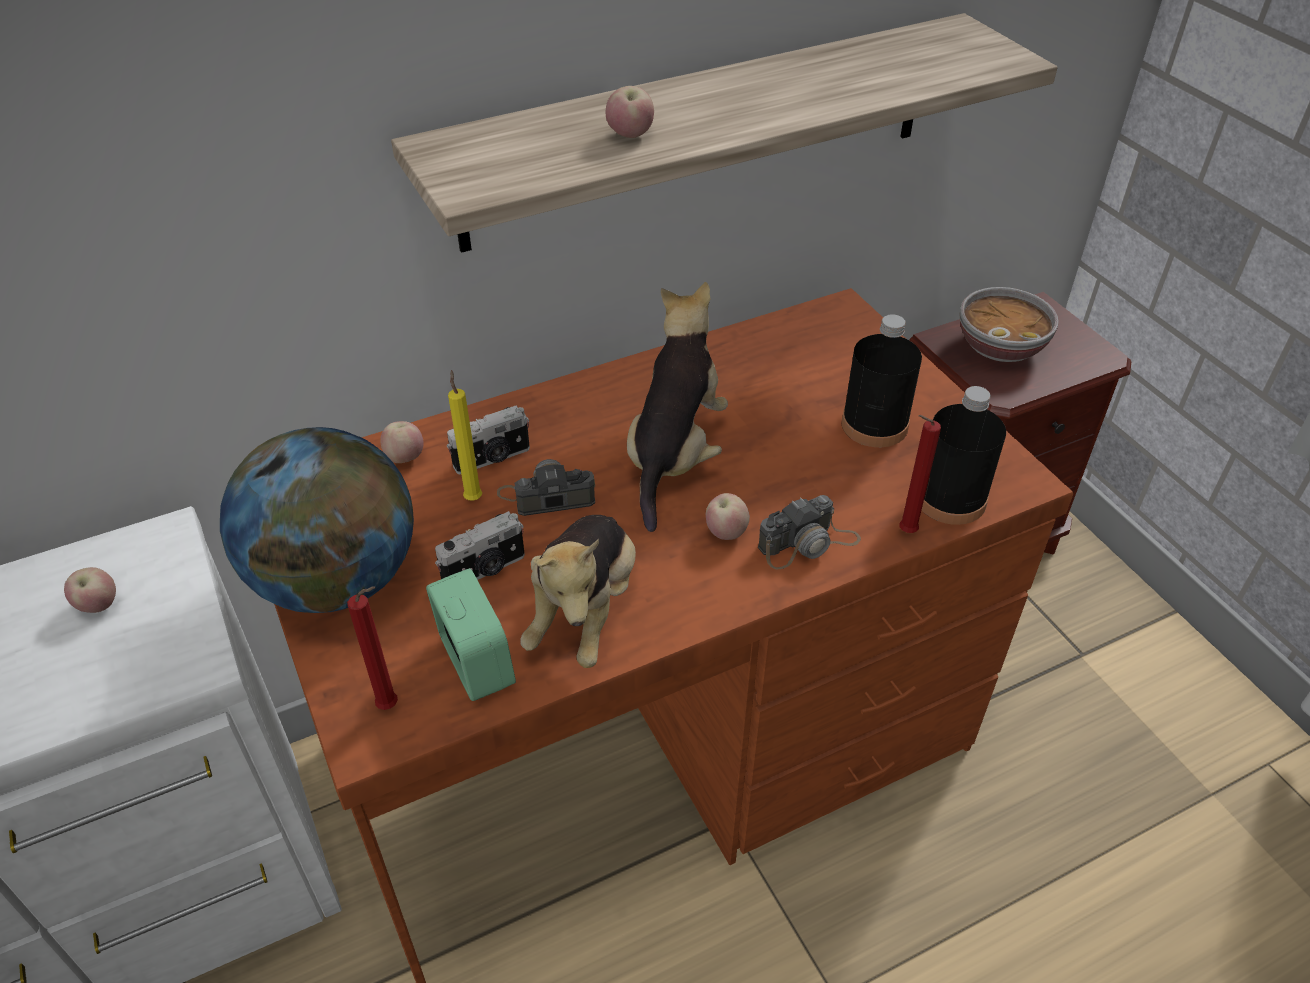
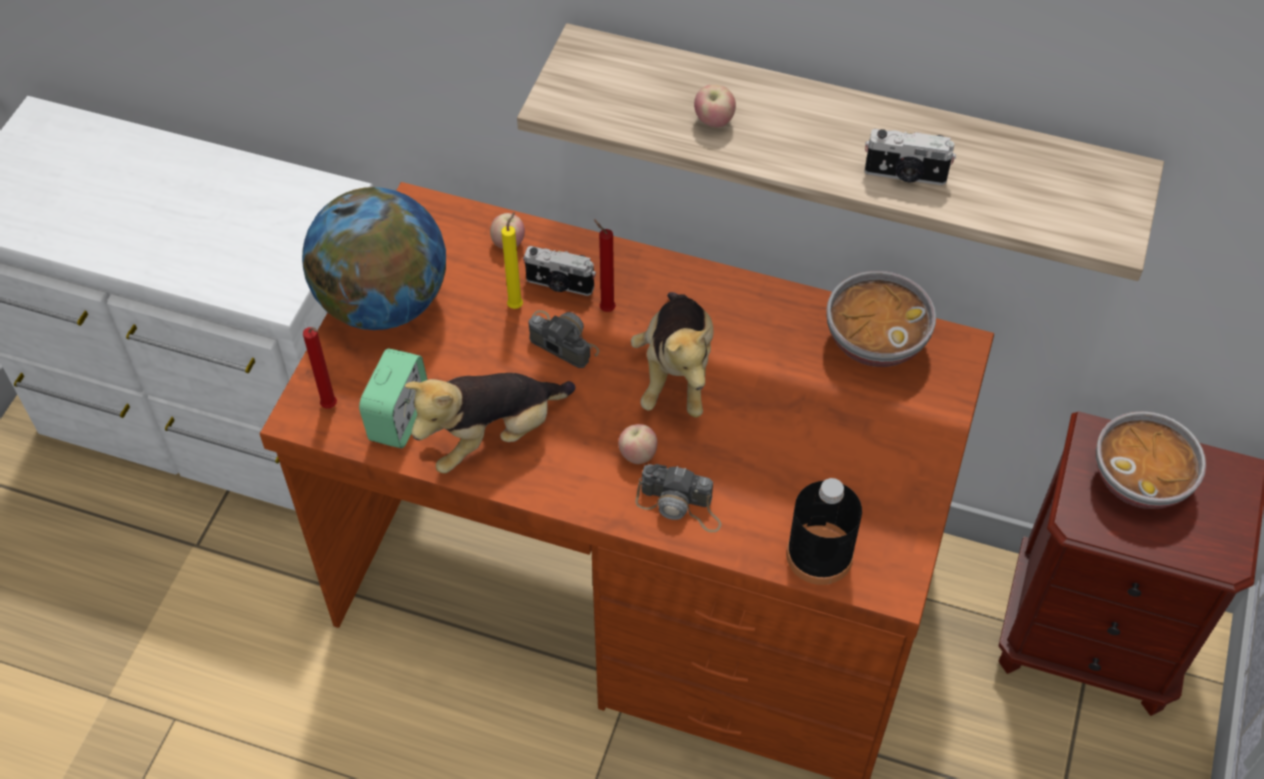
camera: 45 degrees right, 10 degrees up
(99, 605) = (264, 219): apple -> none
(485, 570) = (468, 362): camera -> camera (905, 175)
(674, 455) = (676, 372): plush toy -> plush toy turned 120 degrees clockwise
(785, 340) = (874, 340): none -> bowl
(874, 425) = (845, 459): black bottle -> none
(904, 532) = (753, 551): red candle -> red candle (605, 308)

